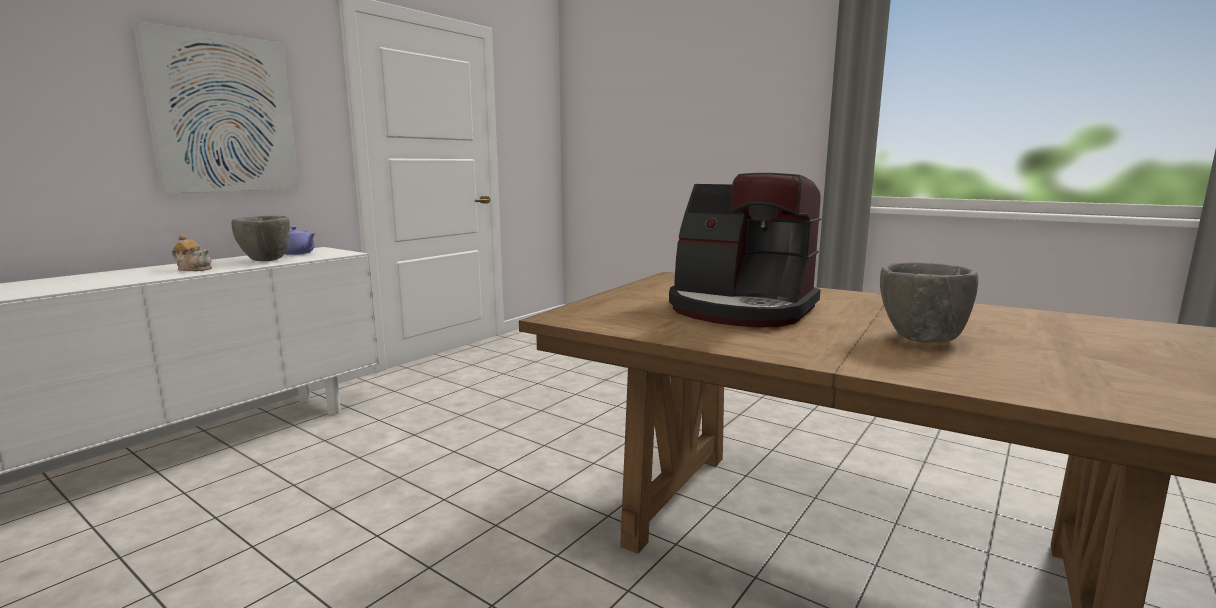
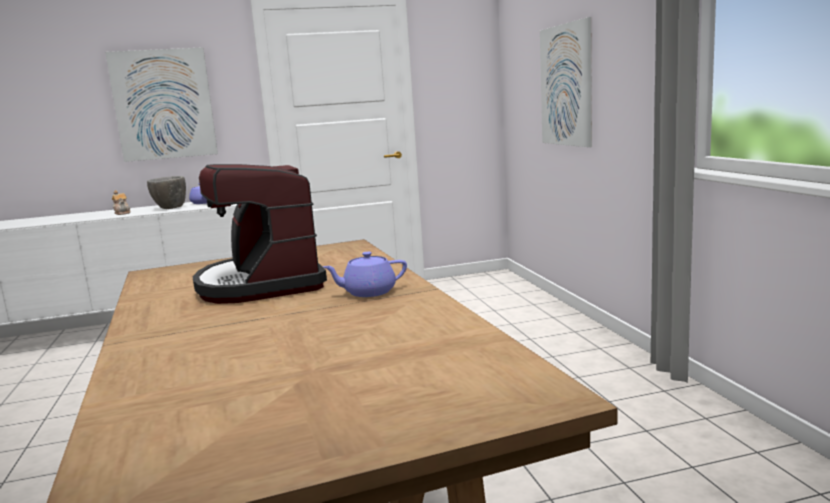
camera: 40 degrees right, 0 degrees up
(678, 139) = (566, 85): none -> picture
(858, 303) = (368, 292): none -> purple teapot
(920, 339) = (256, 334): grey bowl -> none

